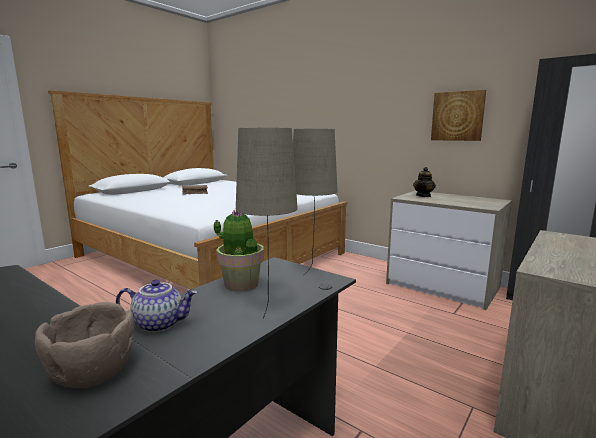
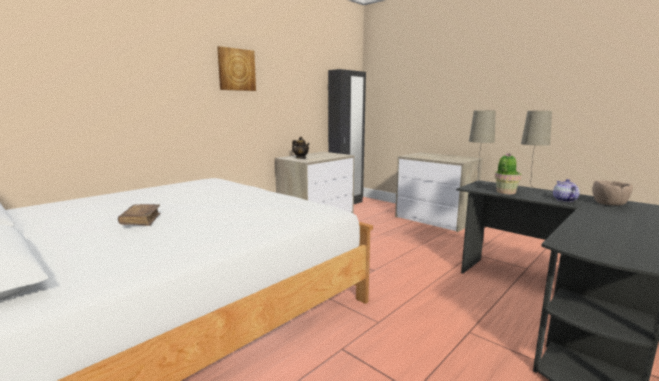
camera: 85 degrees left, 0 degrees up
(457, 116) = (292, 98): picture -> picture (236, 69)

